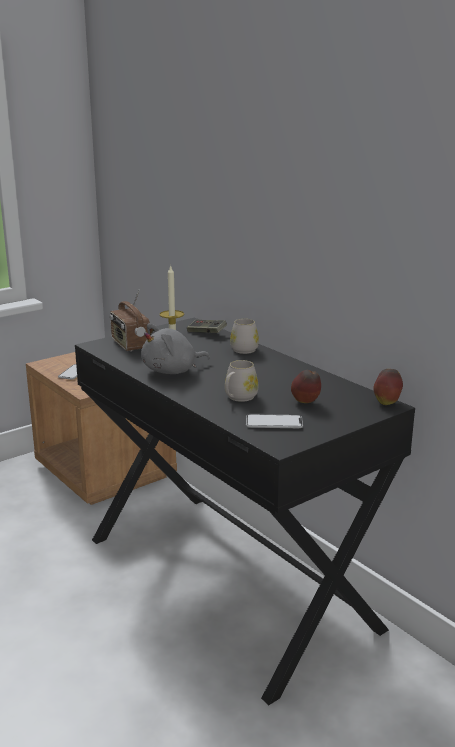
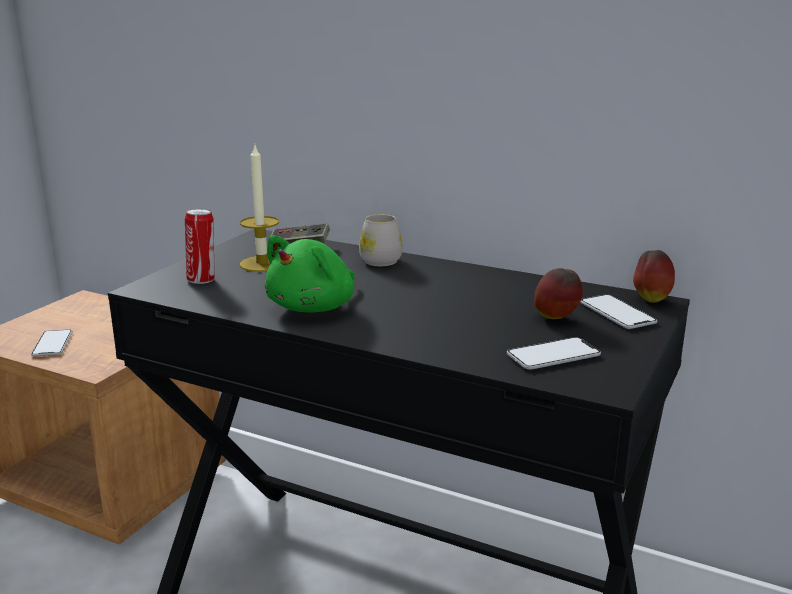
camera: 25 degrees left, 0 degrees up
(130, 345) = (202, 280): radio -> can
(172, 371) = (314, 307): grey plush toy -> green plush toy
(238, 398) = (458, 329): white mug -> none
(350, 407) = (617, 313): none -> phone

